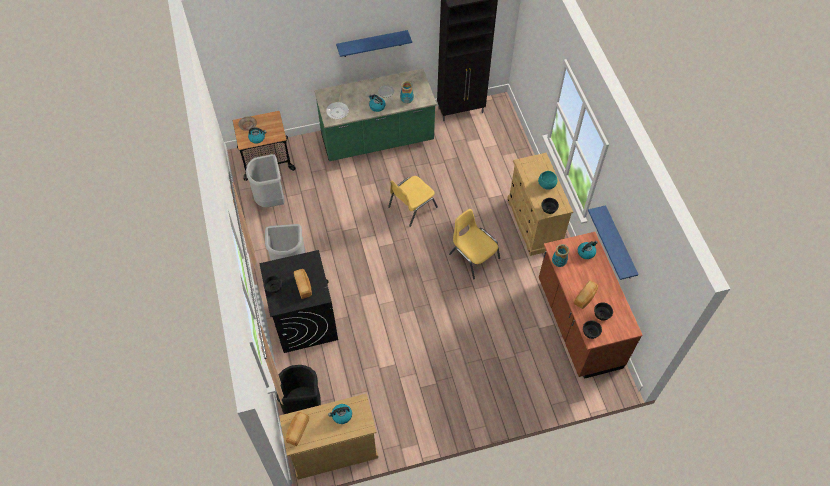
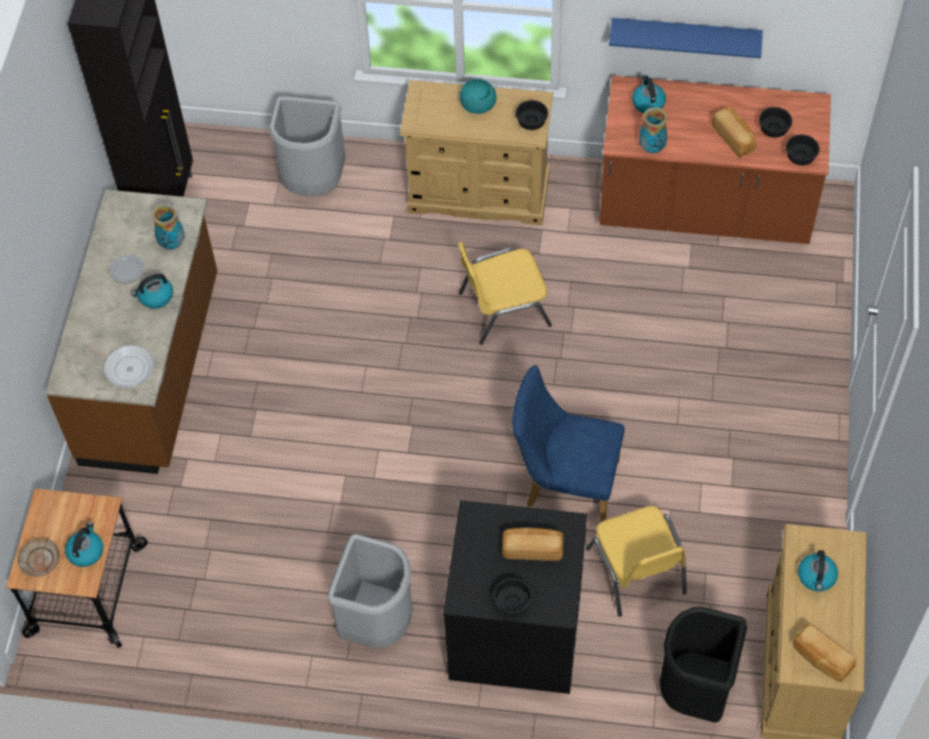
camera: 65 degrees left, 0 degrees up
(271, 200) = (196, 611): grey trash can -> grey trash can (313, 184)
(372, 43) = (51, 218): blue shelf -> none
(377, 139) = (153, 370): green counter -> brown counter
(390, 314) = (564, 483): none -> blue chair
(411, 207) = (346, 367): yellow chair -> yellow chair (637, 572)

